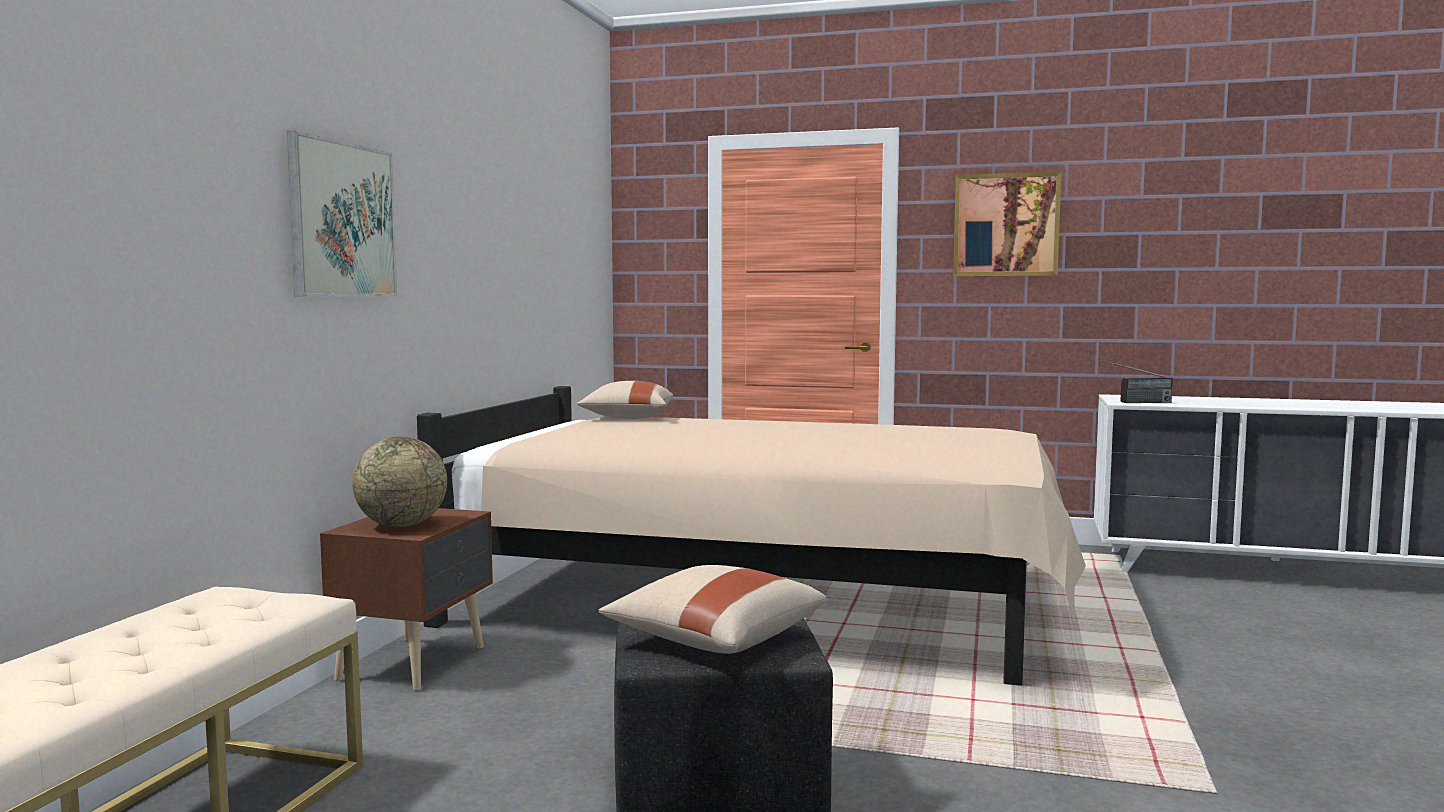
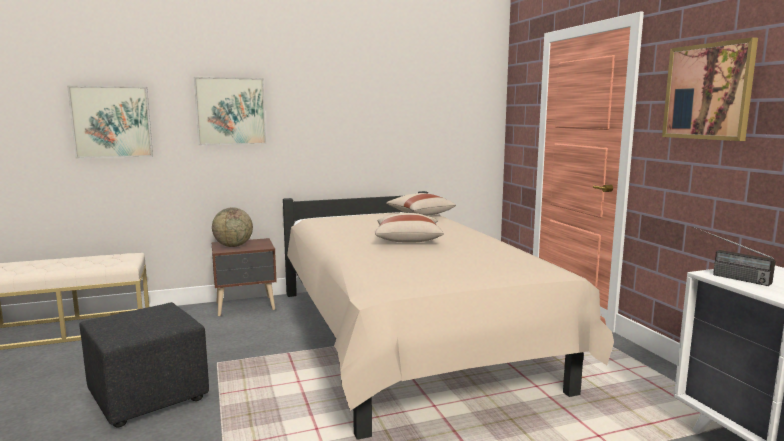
camera: 55 degrees right, 5 degrees up
(136, 227) = (112, 122): none -> picture
(714, 639) = (130, 323): beige pillow -> beige pillow (408, 240)

